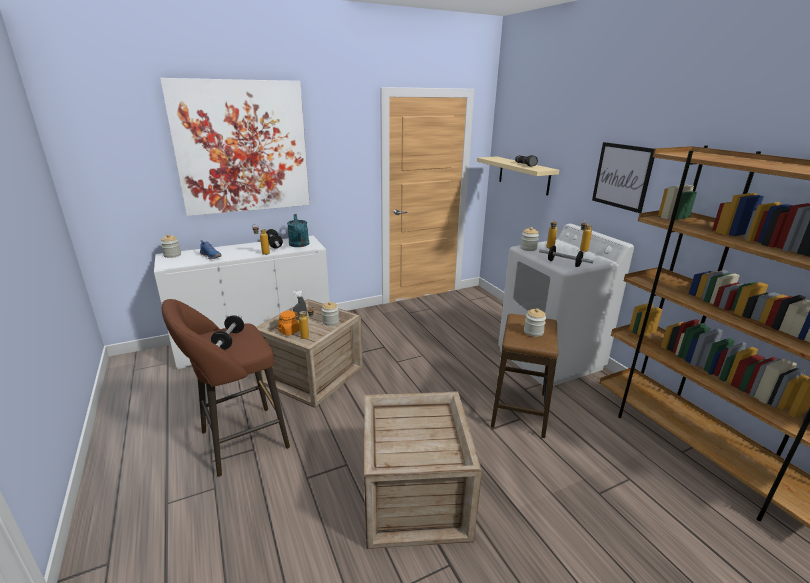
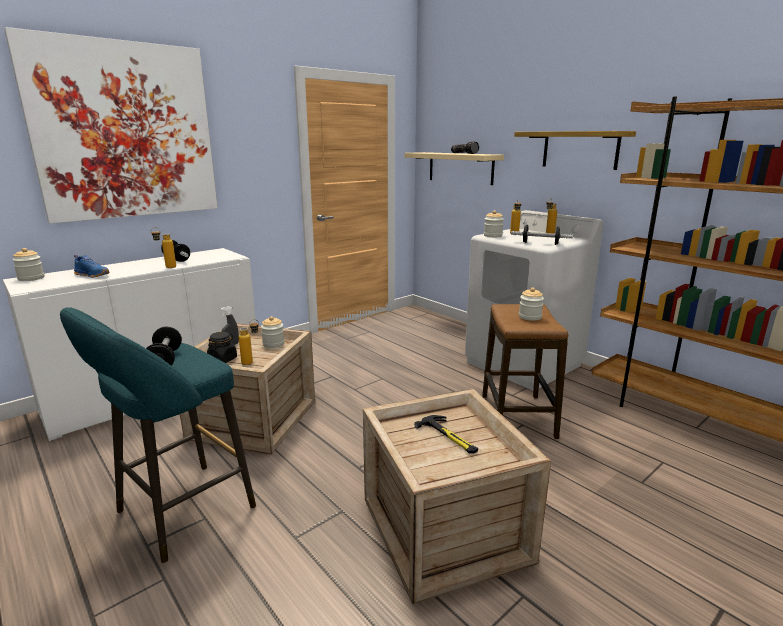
camera: 15 degrees left, 5 degrees down
(239, 441) = (179, 513): brown stool -> turquoise stool
(289, 331) = (222, 359): orange jar -> black jar
(299, 245) = (212, 257): turquoise watering can -> none
(419, 431) = (449, 437): none -> hammer
(622, 176) = (580, 150): picture -> shelf

